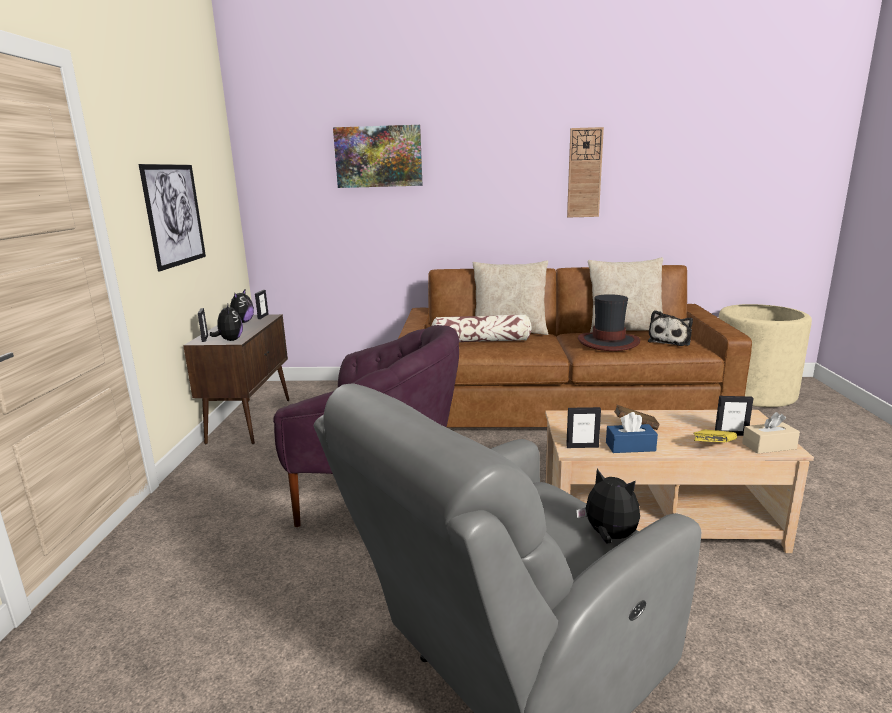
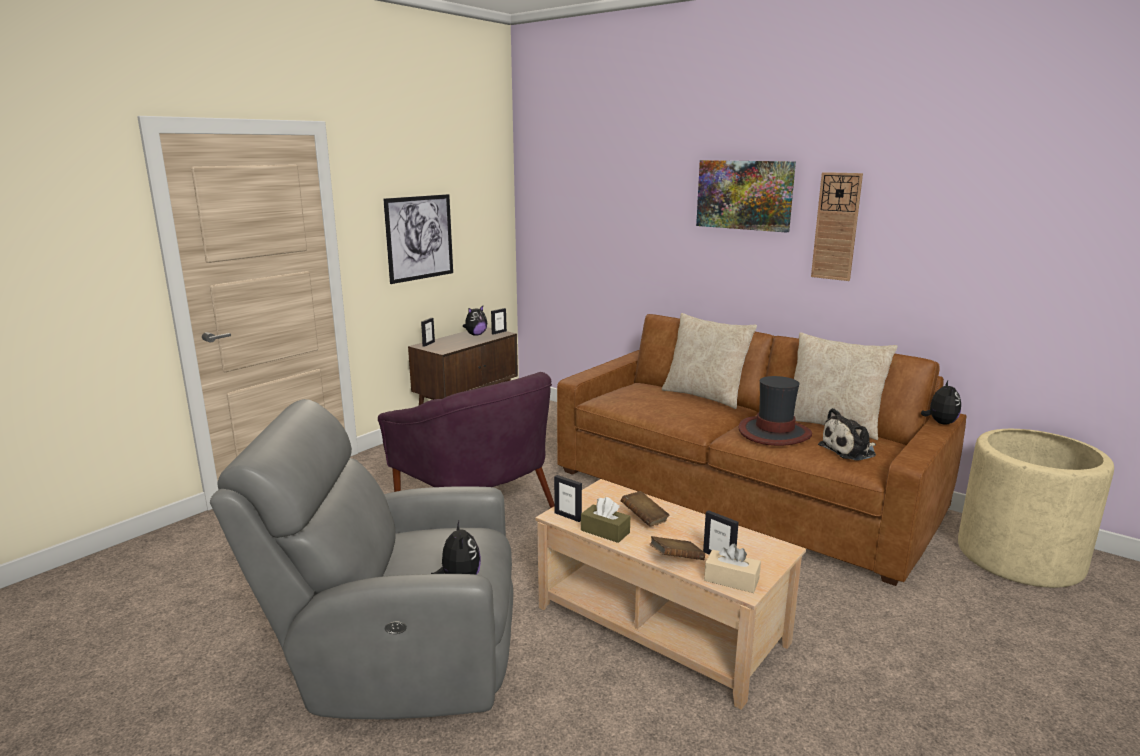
camera: 35 degrees right, 0 degrees up
(230, 340) = (440, 349): plush toy -> plush toy (940, 423)
(378, 156) = (627, 190): picture -> picture (744, 195)
(481, 341) = (653, 398): pillow -> none
(630, 447) = (605, 531): blue tissue box -> brown tissue box
(713, 447) = (676, 560): yellow book -> brown book

